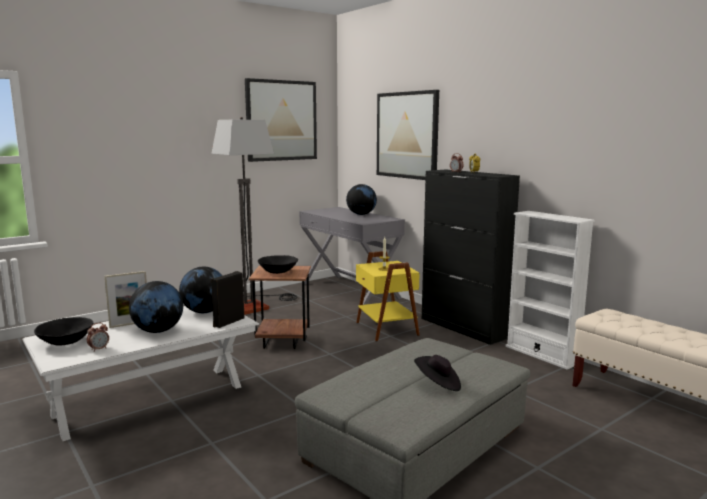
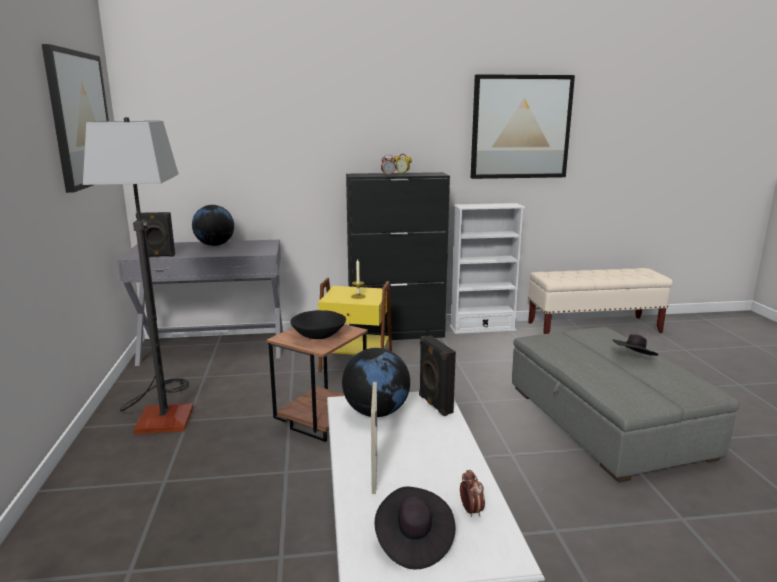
camera: 60 degrees left, 5 degrees up
(66, 342) = (413, 542): black bowl -> black hat
(158, 331) = (427, 455): globe -> none
(317, 213) = (158, 256): none -> black speaker
(407, 135) = (273, 136): picture -> picture (520, 127)

